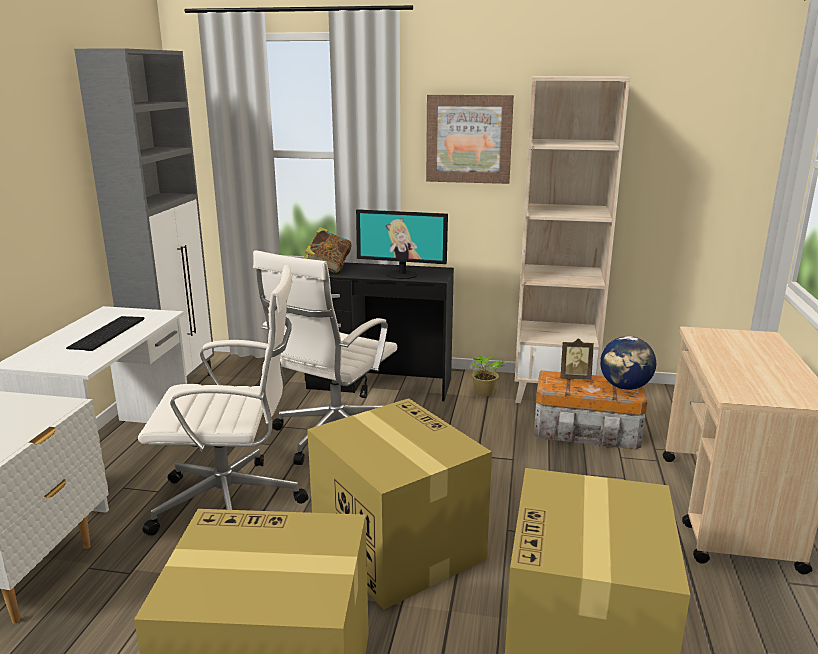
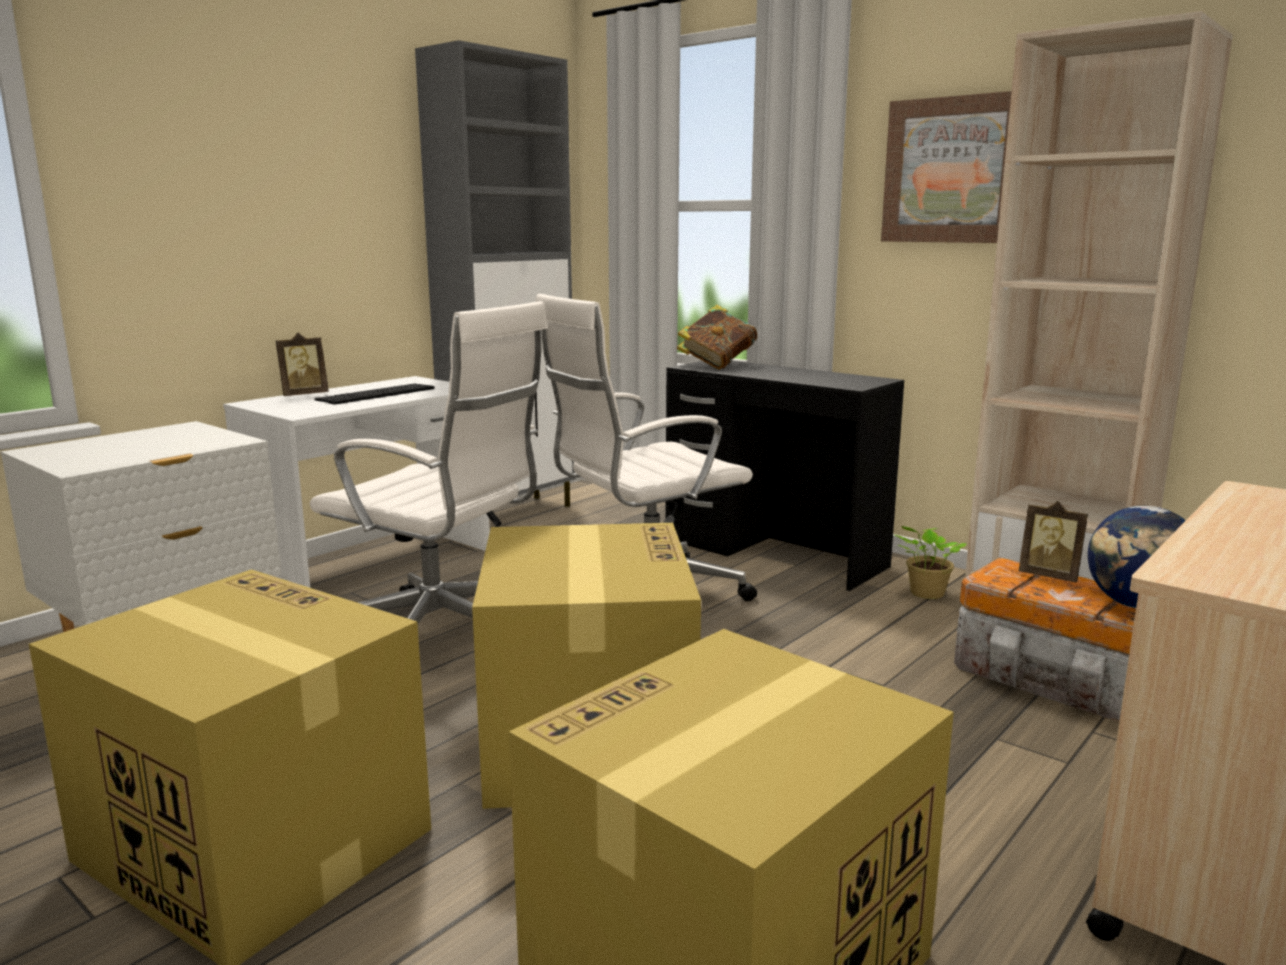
camera: 30 degrees right, 5 degrees down
(46, 344) = (303, 395): none -> picture frame
(402, 275) = (809, 378): monitor -> none

